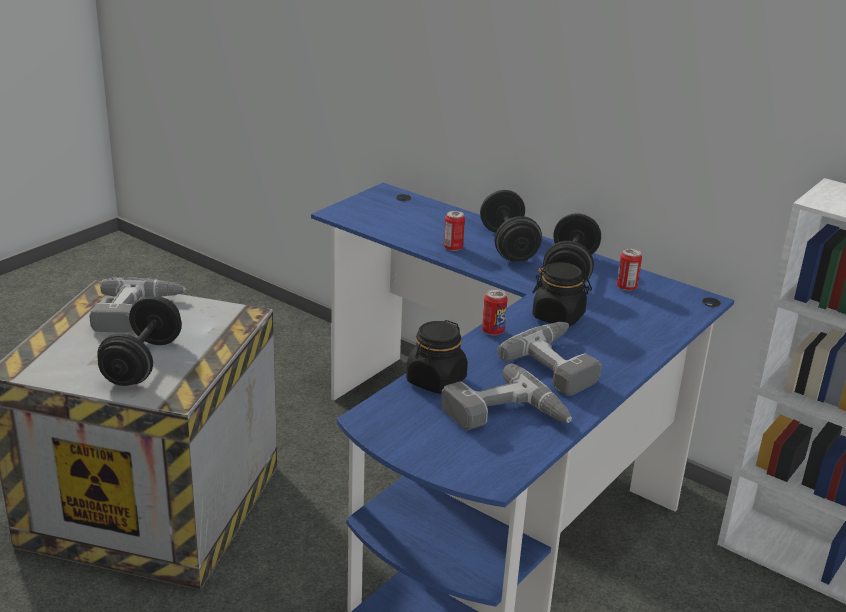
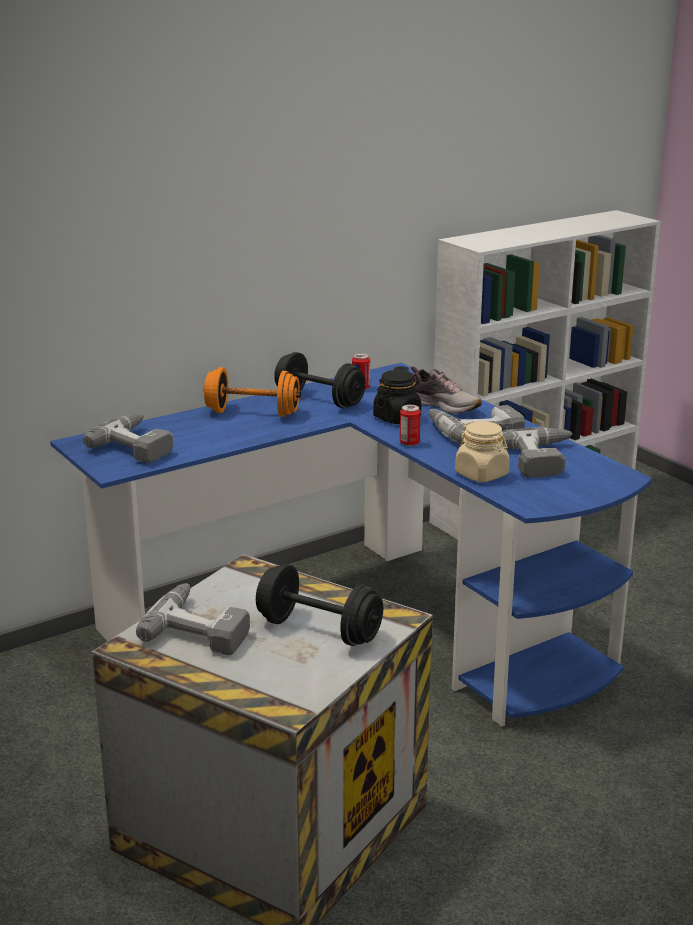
camera: 70 degrees left, 5 degrees down
(394, 212) = (139, 445): none -> power drill
(436, 381) = (482, 474): black jar -> beige jar
(453, 248) = (240, 433): can -> none
(508, 246) = (252, 413): black dumbbell -> orange dumbbell
(619, 340) = (444, 406): none -> shoe

